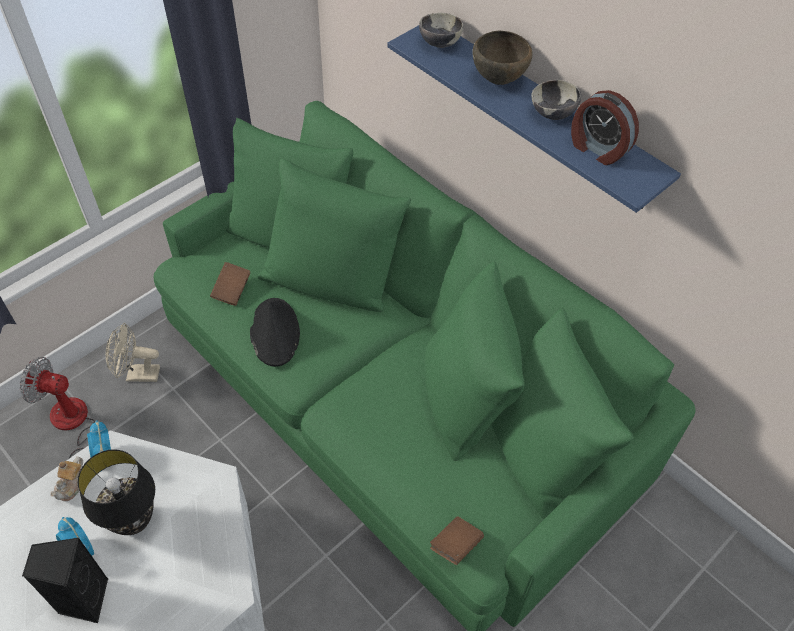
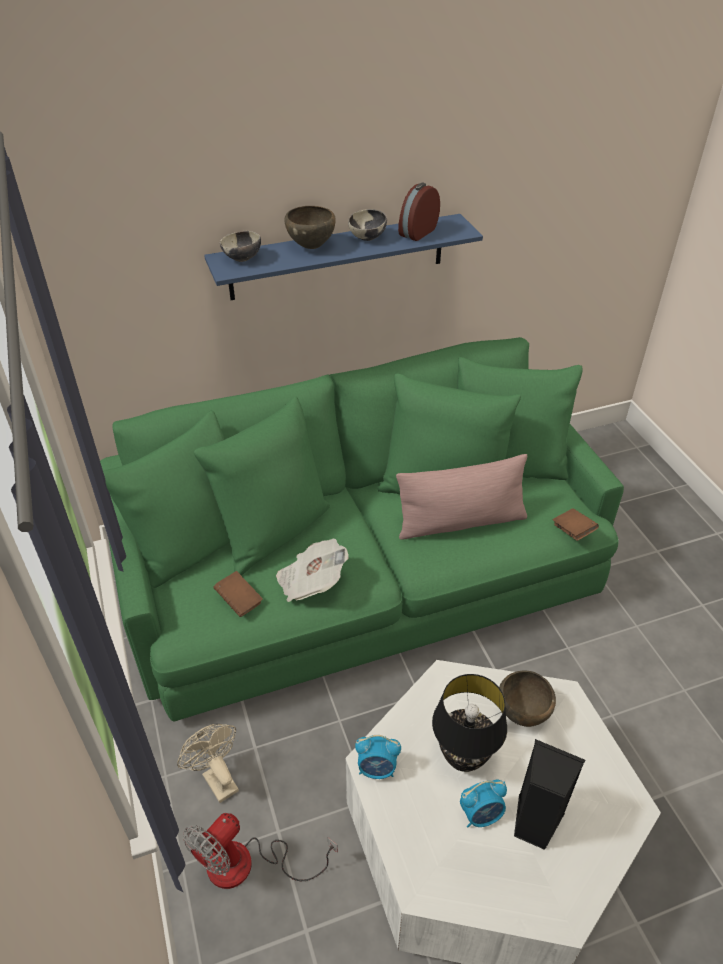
camera: 65 degrees left, 10 degrees down
(72, 485) = (399, 808): teapot -> none
(137, 375) = (216, 778): beige fan -> beige fan turned 120 degrees clockwise
(196, 560) = (523, 714): none -> brown bowl
(274, 332) = (311, 582): black hat -> newspaper
(412, 429) = (461, 522): none -> pink pillow
(597, 149) = (417, 232): alarm clock -> alarm clock turned 150 degrees clockwise

